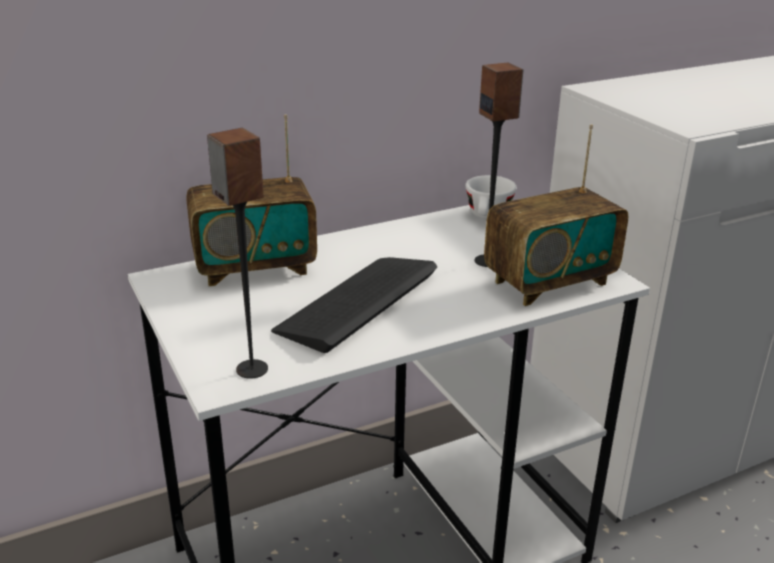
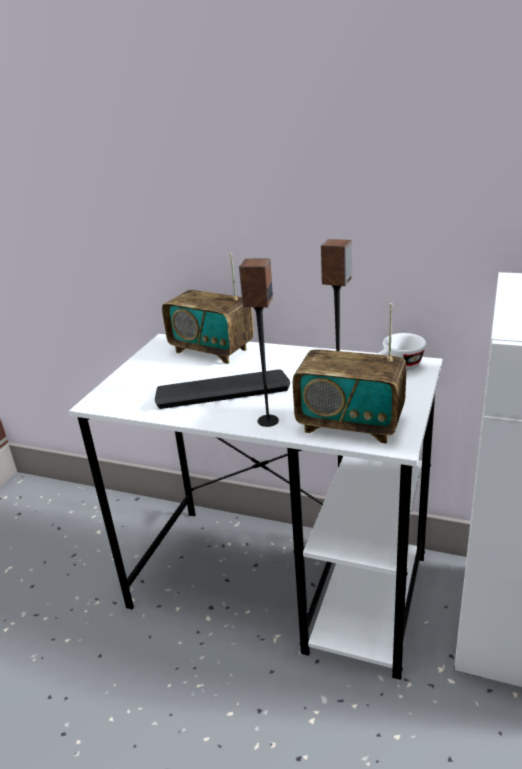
camera: 50 degrees right, 0 degrees up
(251, 369) = (118, 401): speaker -> speaker (267, 421)

